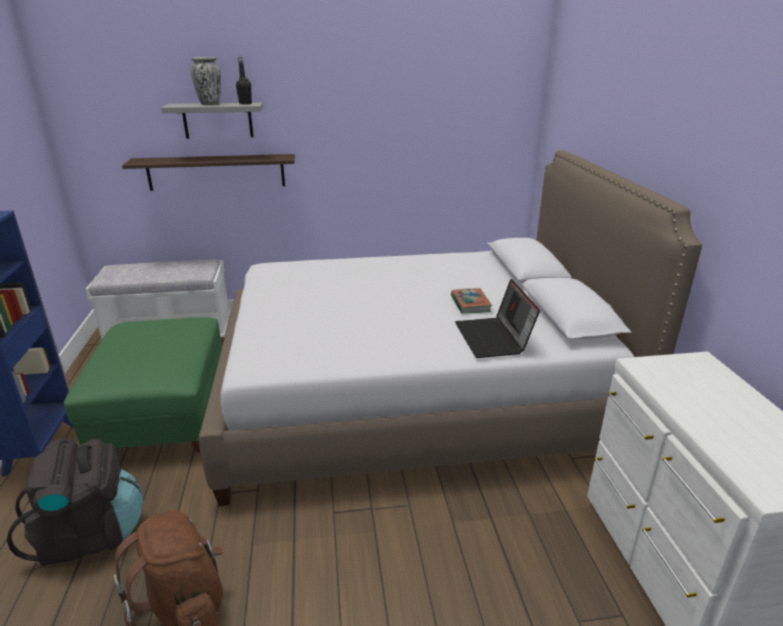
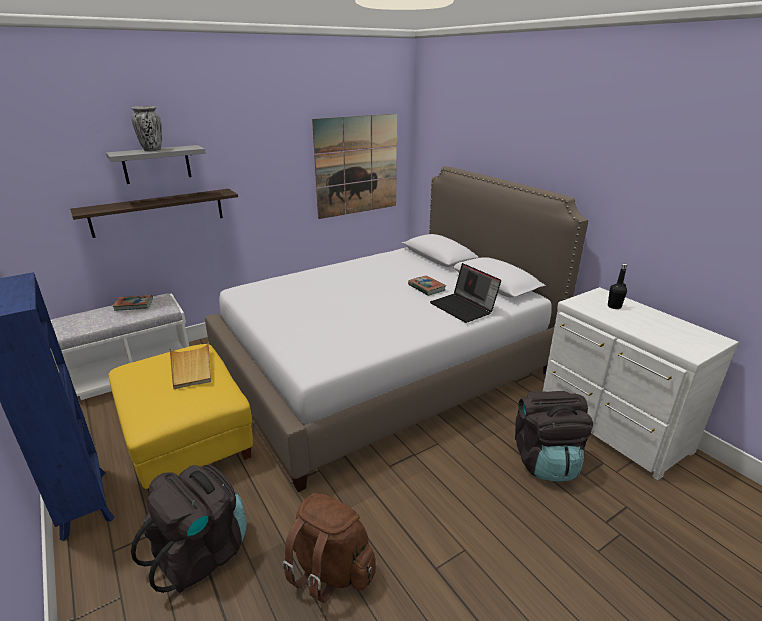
camera: 25 degrees left, 0 degrees up
(164, 416) = (188, 441): green ottoman -> yellow ottoman
(172, 339) = (191, 367): none -> beige tray
(177, 265) = (134, 305): none -> book
(245, 103) = (186, 147): black bottle -> black bottle (614, 306)
(458, 141) = (357, 166): none -> picture
(536, 578) = (545, 460): none -> black backpack

